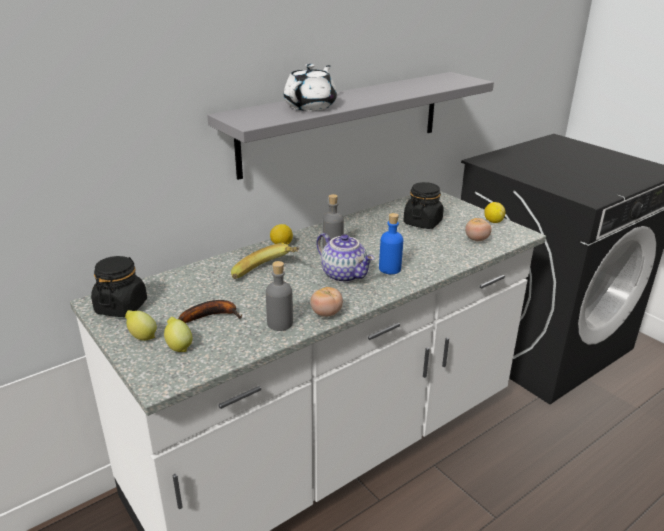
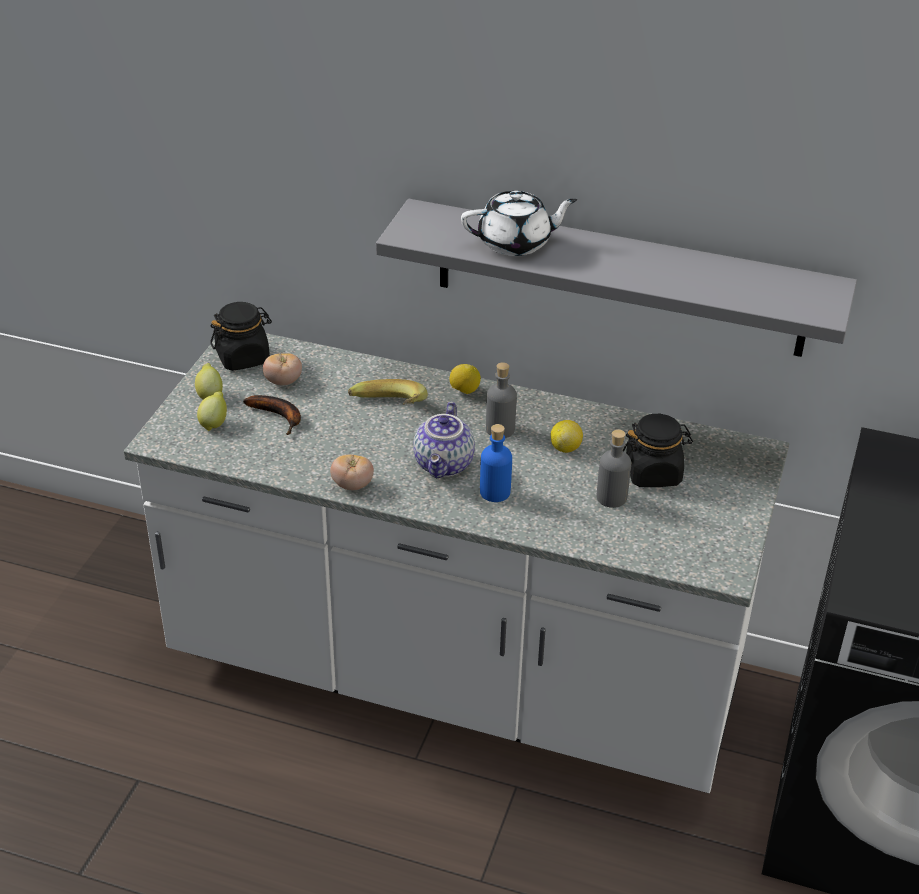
camera: 55 degrees right, 10 degrees up
(280, 323) = (305, 463): grey bottle -> grey bottle (611, 497)
(476, 239) = (657, 536): tomato -> tomato (283, 382)
(493, 221) = (735, 534): lemon -> lemon (565, 448)

